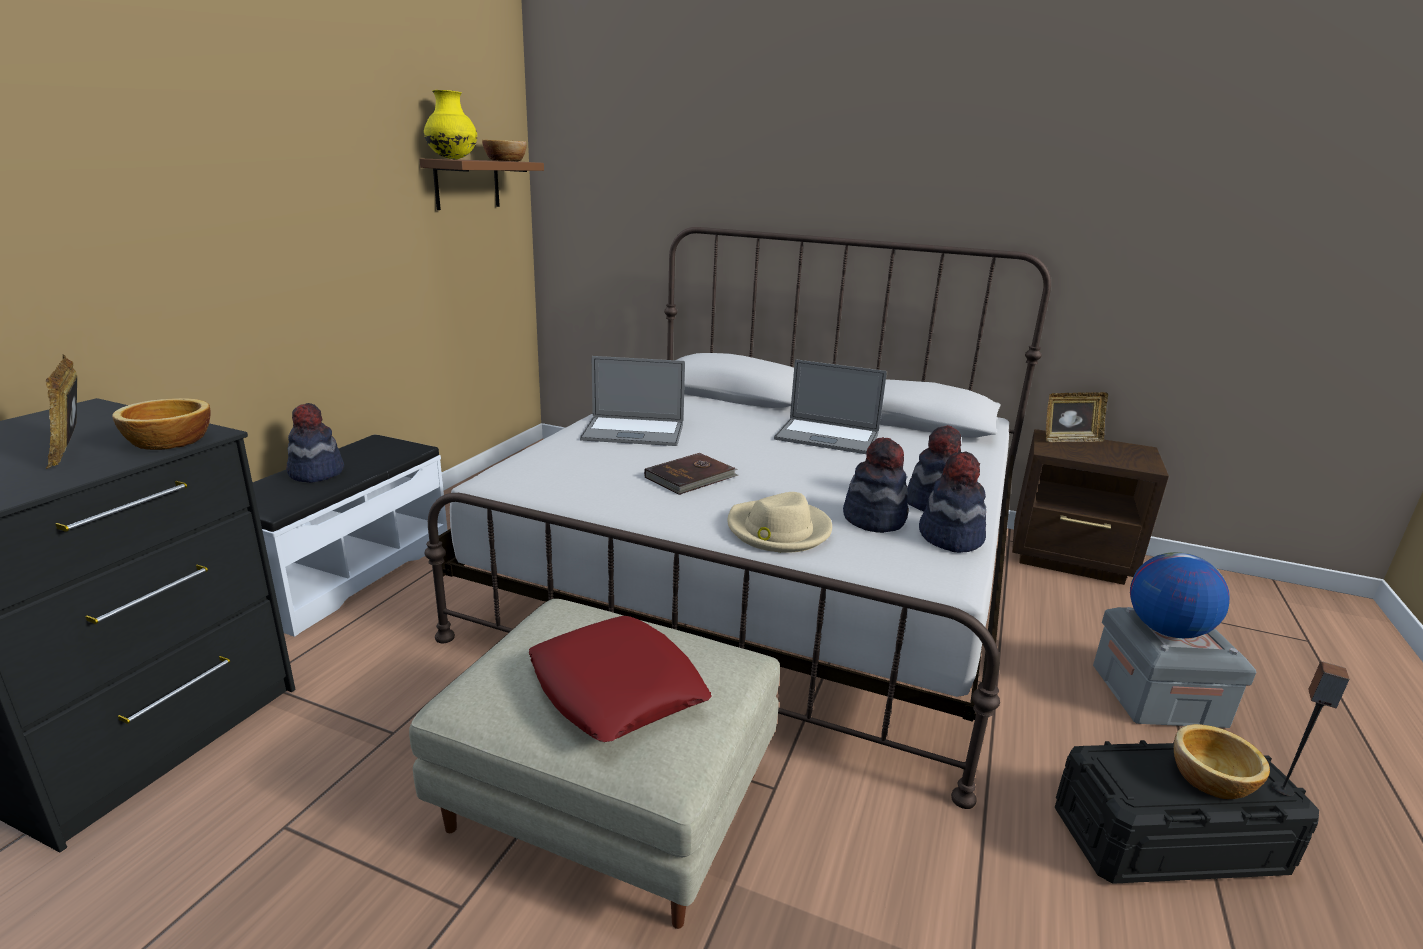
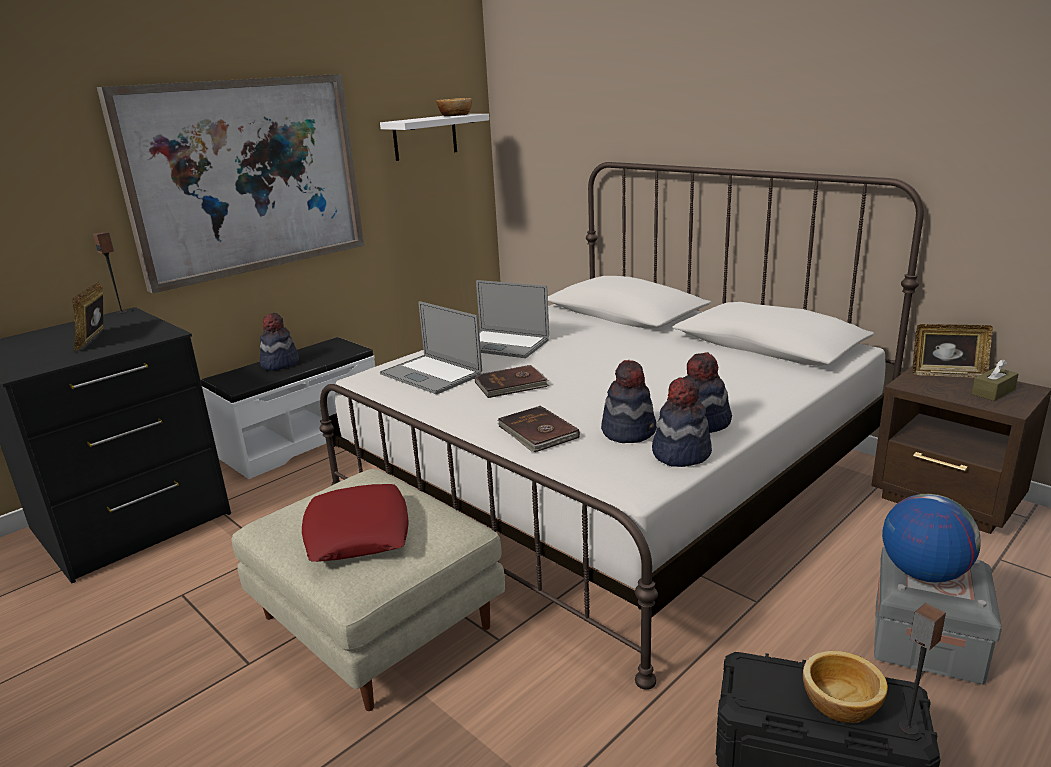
camera: 25 degrees right, 0 degrees up
(80, 406) = (122, 312): none -> speaker
(168, 442) = (144, 338): bowl -> none
(257, 212) = (246, 177): none -> picture
(453, 159) = (404, 120): yellow vase -> none
(467, 184) = (425, 137): brown shelf -> white shelf
(778, 530) = (537, 432): beige hat -> brown book
(827, 437) = (666, 357): laptop -> laptop (431, 374)
(1120, 453) = (993, 392): none -> brown tissue box

